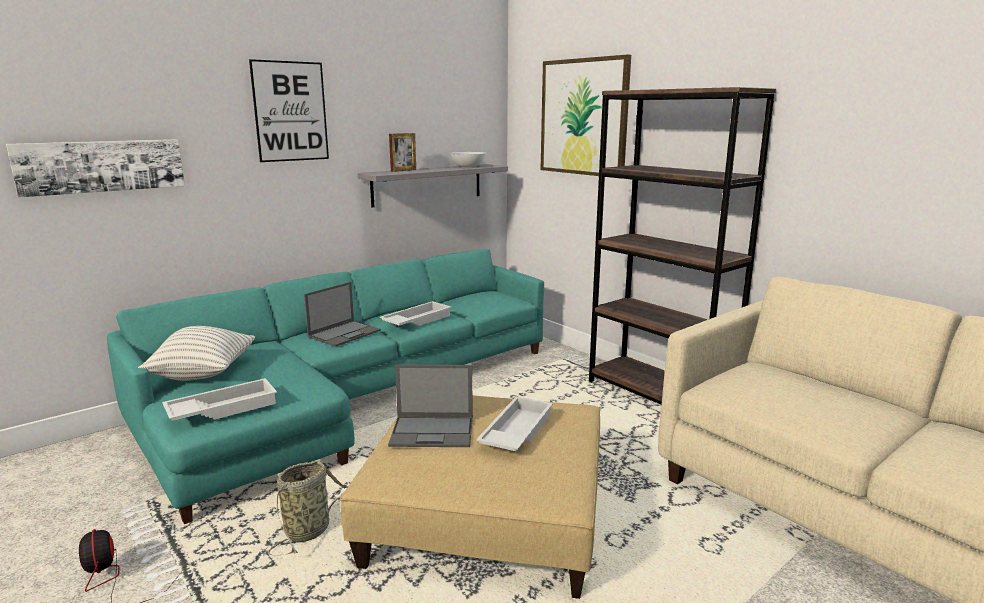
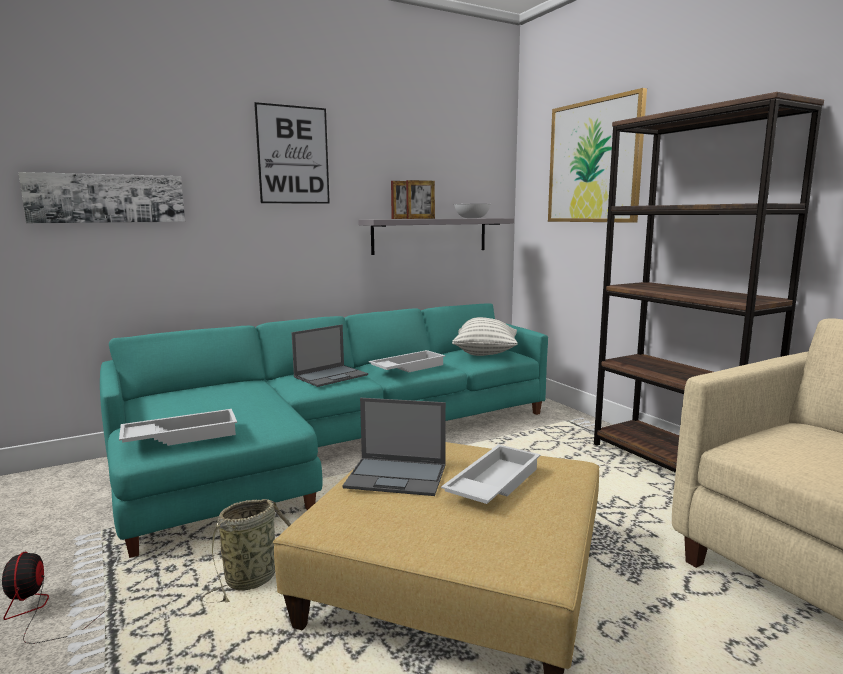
camera: 10 degrees right, 5 degrees down
(203, 374) = (179, 404): pillow -> pillow (485, 354)
(420, 171) = (420, 218): none -> picture frame

